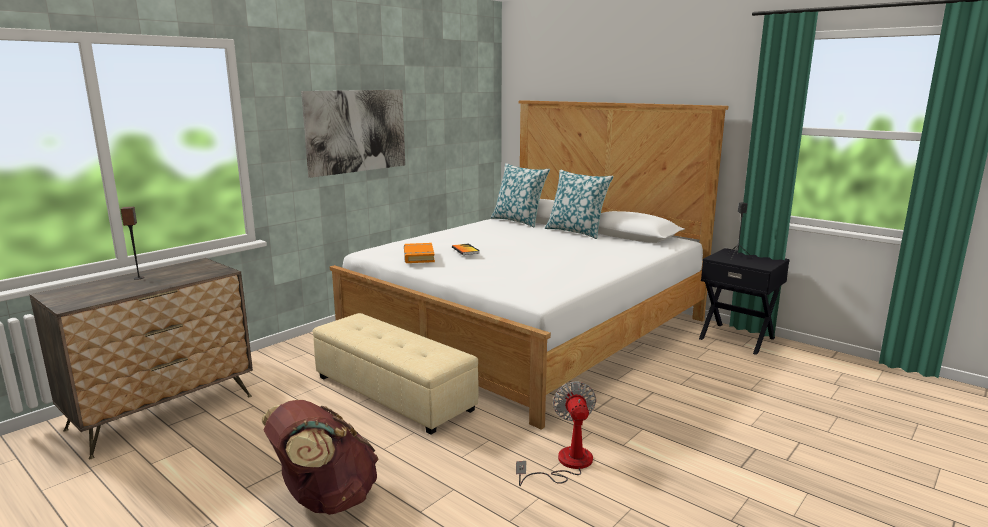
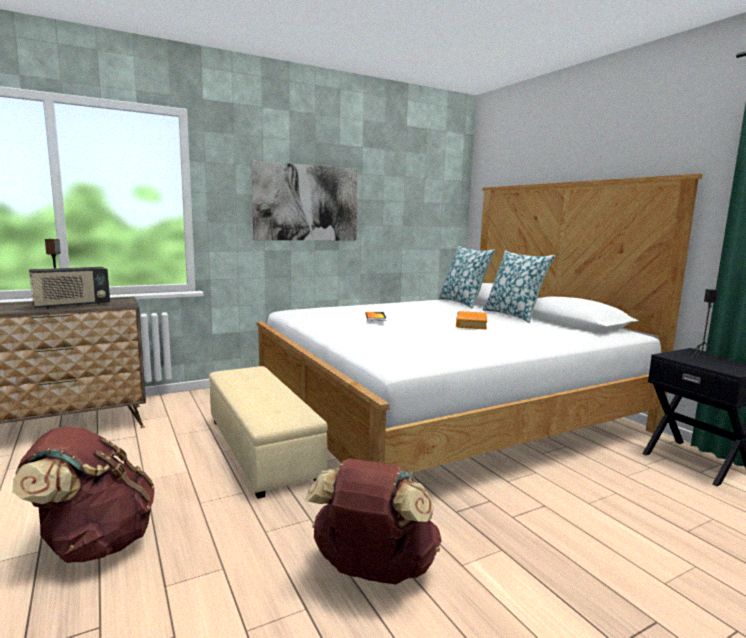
camera: 20 degrees right, 5 degrees down
(163, 279) = (72, 305): none -> radio
(418, 256) = (324, 317): orange book -> orange book (471, 324)
(566, 464) = (373, 572): fan -> brown backpack

